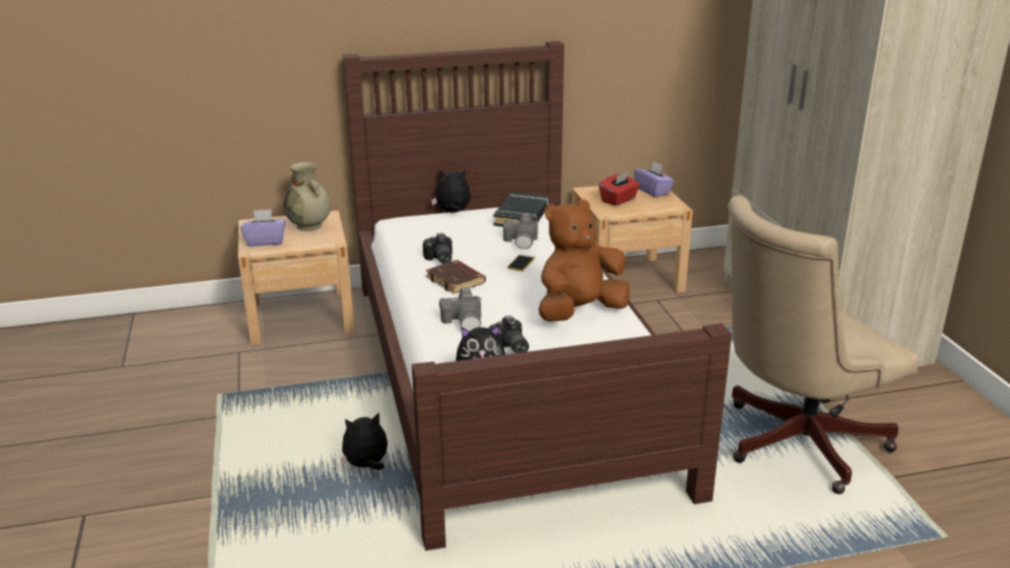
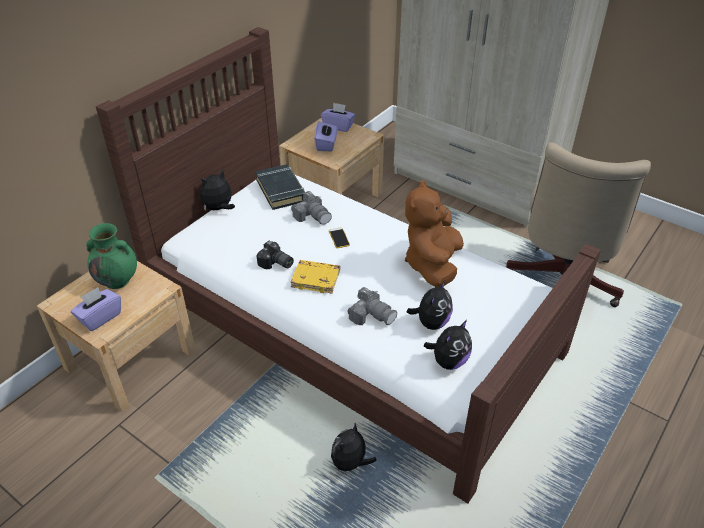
camera: 40 degrees left, 15 degrees up
(310, 226) = (118, 280): beige vase -> green vase
(456, 281) = (316, 279): brown book -> yellow book
(509, 348) = (431, 322): camera -> plush toy
(619, 200) = (326, 144): red tissue box -> purple tissue box

